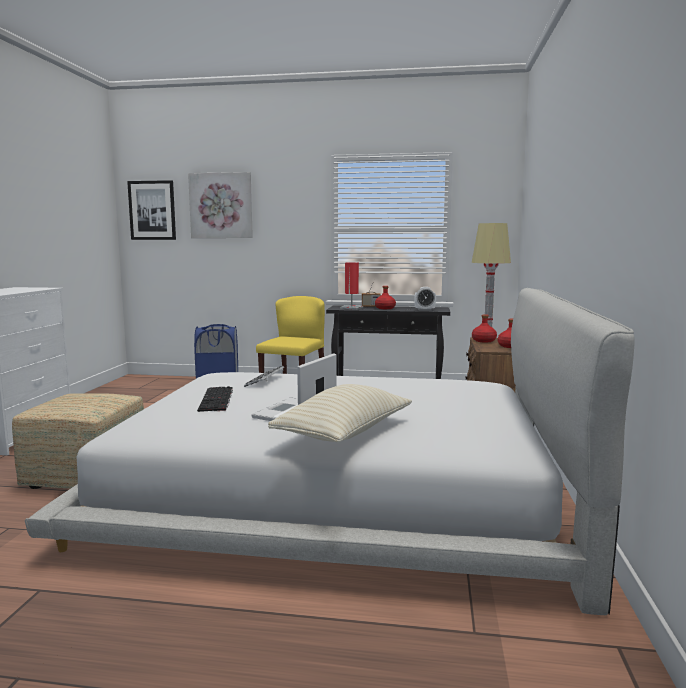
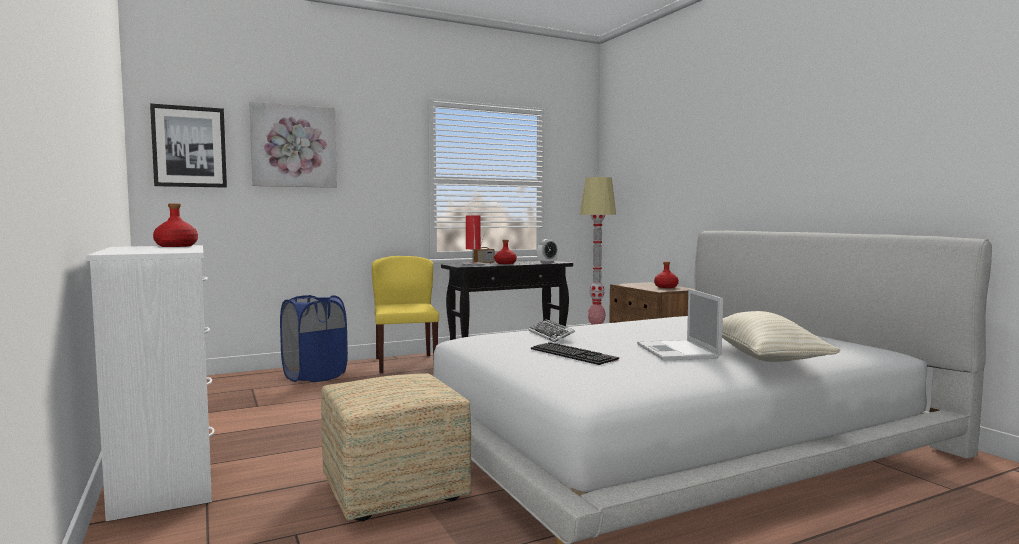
camera: 35 degrees left, 5 degrees down
(484, 341) = (632, 285): red bottle -> red bottle (176, 246)

